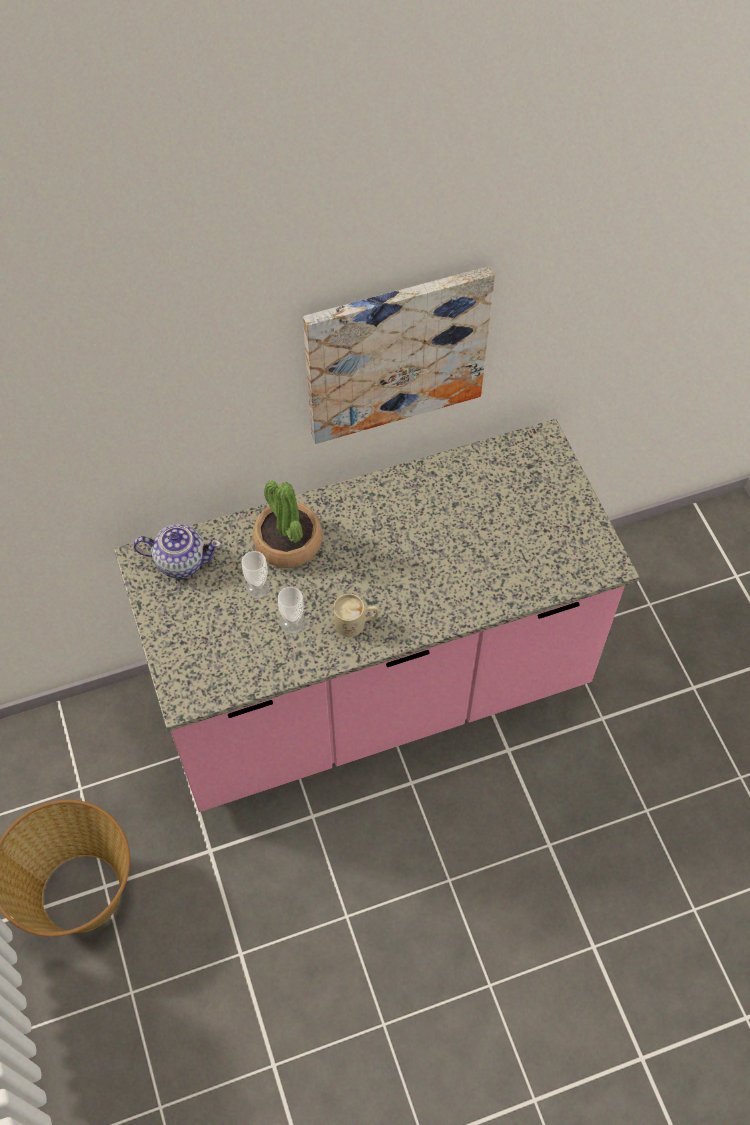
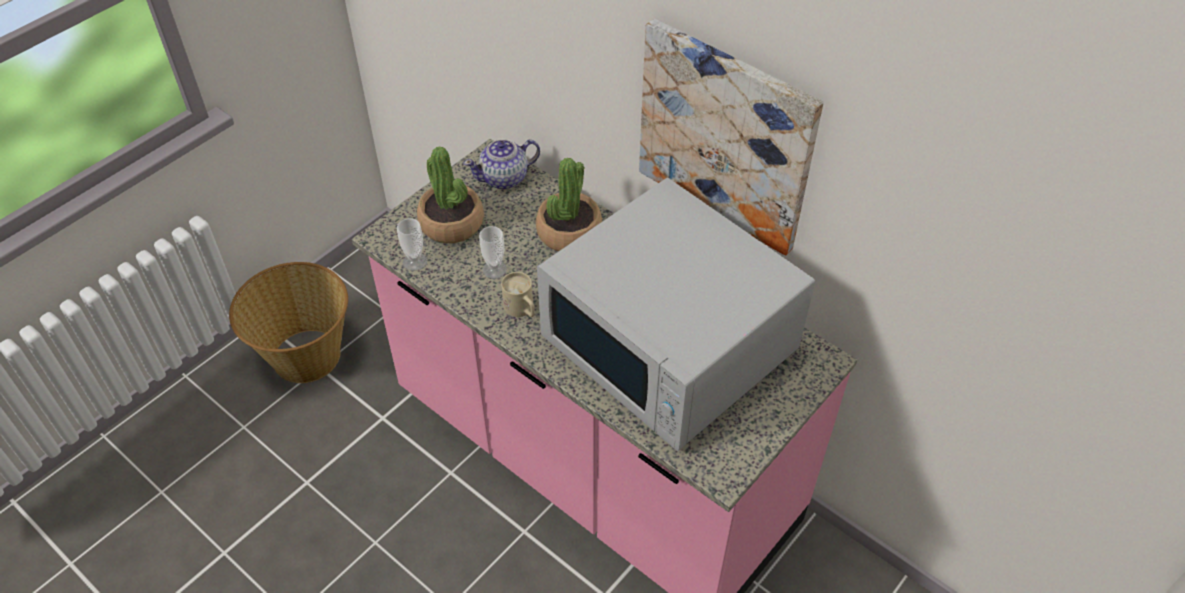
camera: 60 degrees right, 10 degrees down
(180, 560) = (505, 178): teapot -> teapot turned 90 degrees clockwise
(209, 631) = (452, 223): none -> potted plant
(258, 587) = (512, 233): cup -> cup (415, 261)
(466, 533) = (670, 346): none -> white microwave

